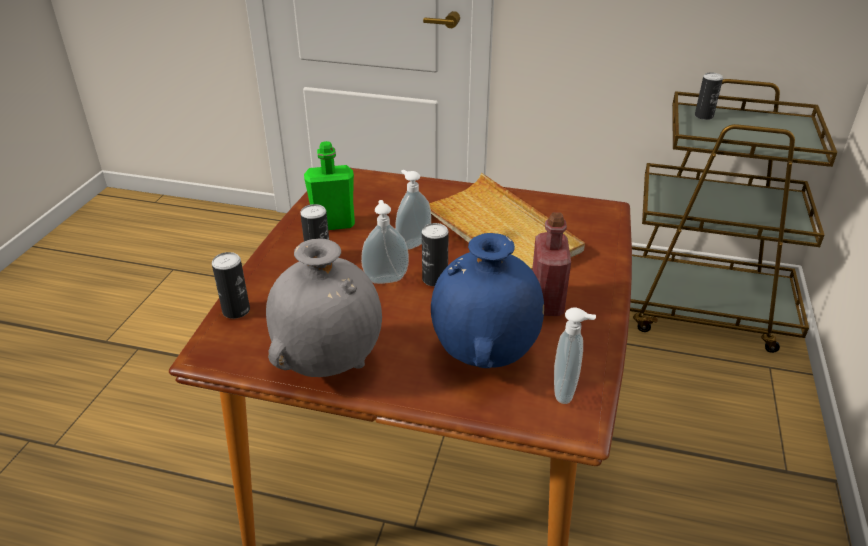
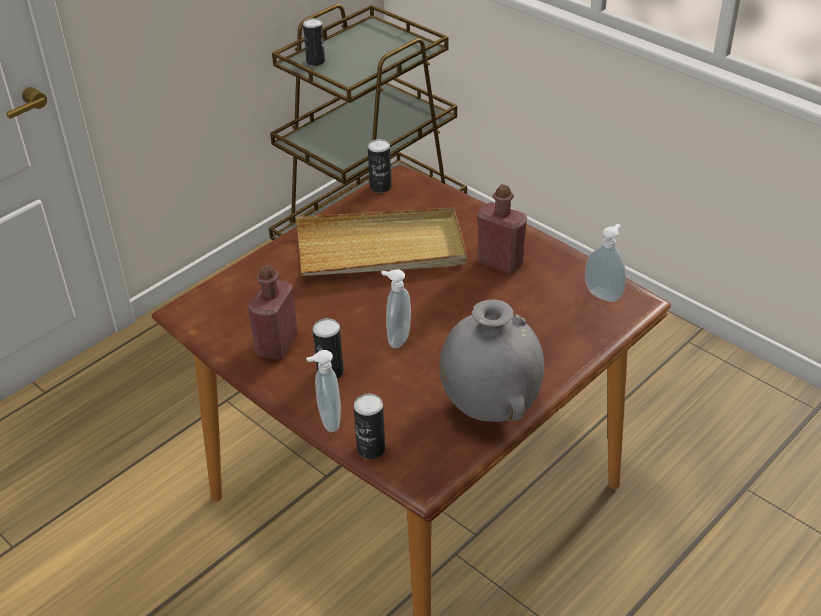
camera: 60 degrees left, 5 degrees up
(333, 224) = (277, 344): green bottle -> red bottle
(412, 243) = (355, 304): soap dispenser -> soap dispenser (327, 421)
(435, 279) = (422, 310): can -> can (380, 187)
(484, 356) = (540, 318): blue vase -> none

